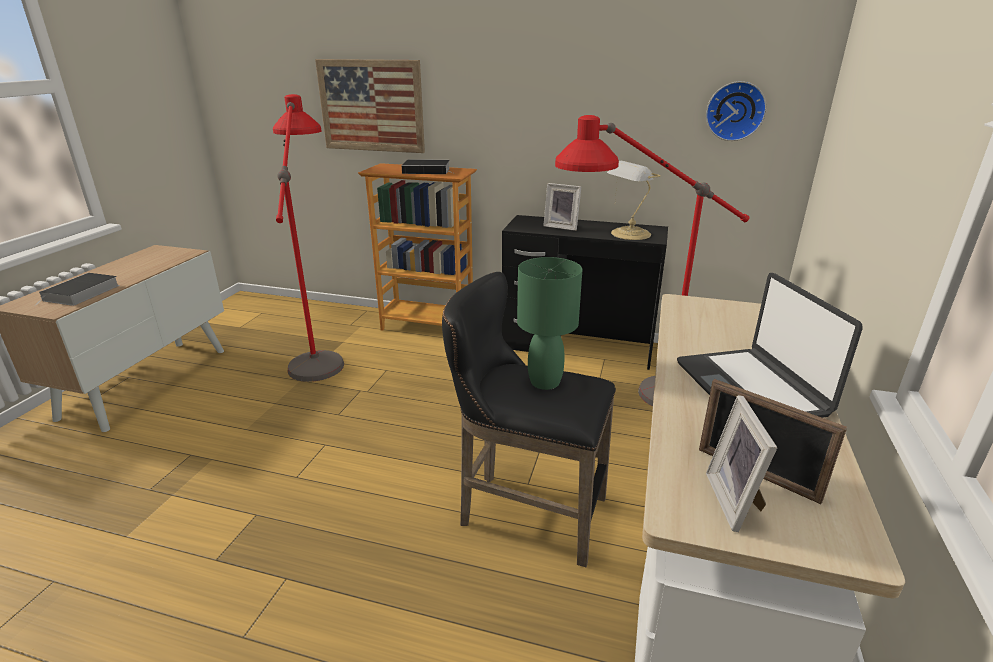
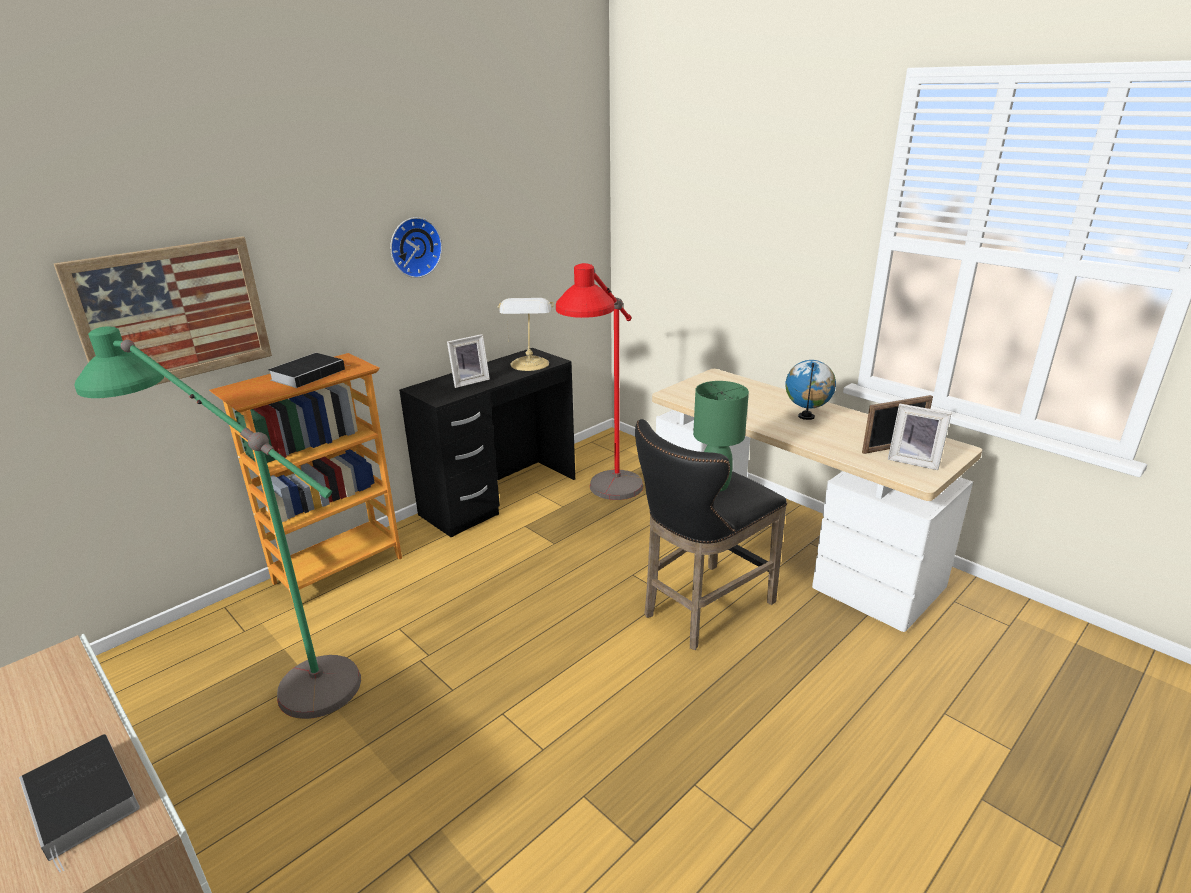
camera: 60 degrees left, 0 degrees up
(320, 348) = (274, 673): red floor lamp -> green floor lamp
(735, 111) = (558, 232): wall clock -> wall clock (414, 247)
(751, 388) = (806, 417): laptop -> globe

